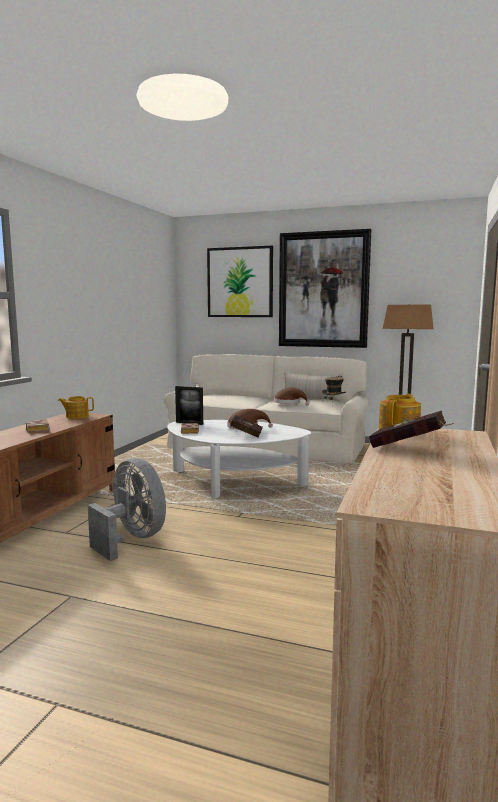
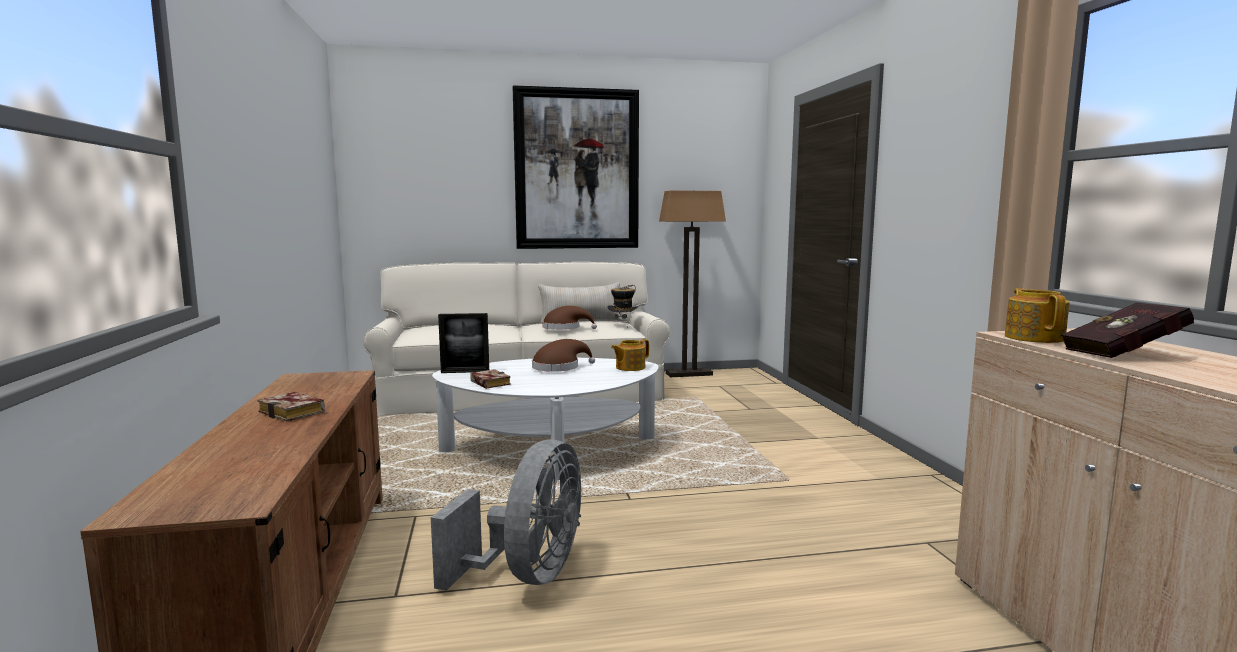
camera: 30 degrees left, 0 degrees up
(76, 416) = (317, 381): teapot -> teapot (629, 367)
(132, 539) = (528, 575): grey fan -> grey fan turned 90 degrees clockwise
(240, 282) = (450, 155): picture -> none
(245, 434) = (580, 377): red book -> none

